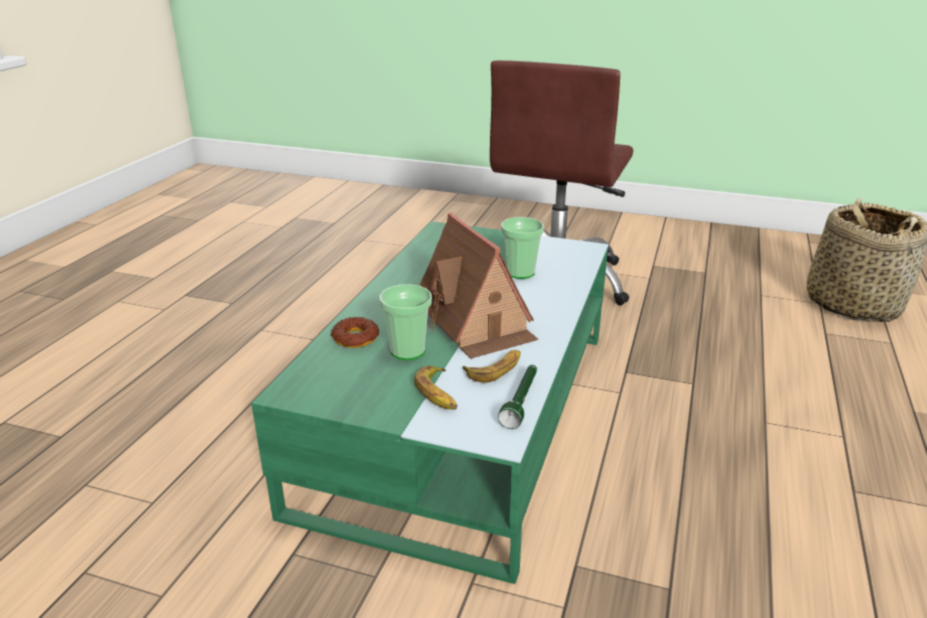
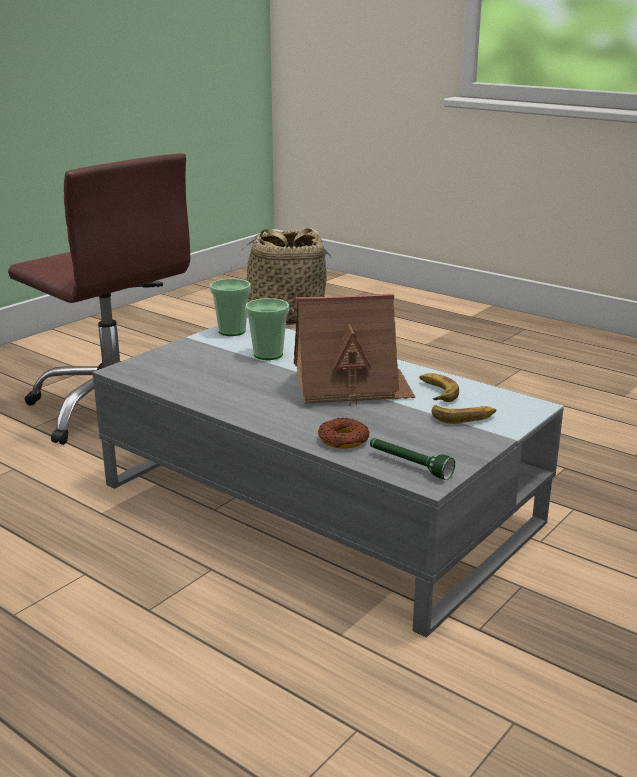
camera: 70 degrees left, 5 degrees down
(407, 351) = (384, 420): cup -> cup (232, 331)
(463, 414) = (318, 503): green coffee table -> grey coffee table
(521, 402) = (488, 391): green flashlight -> green flashlight (409, 465)

